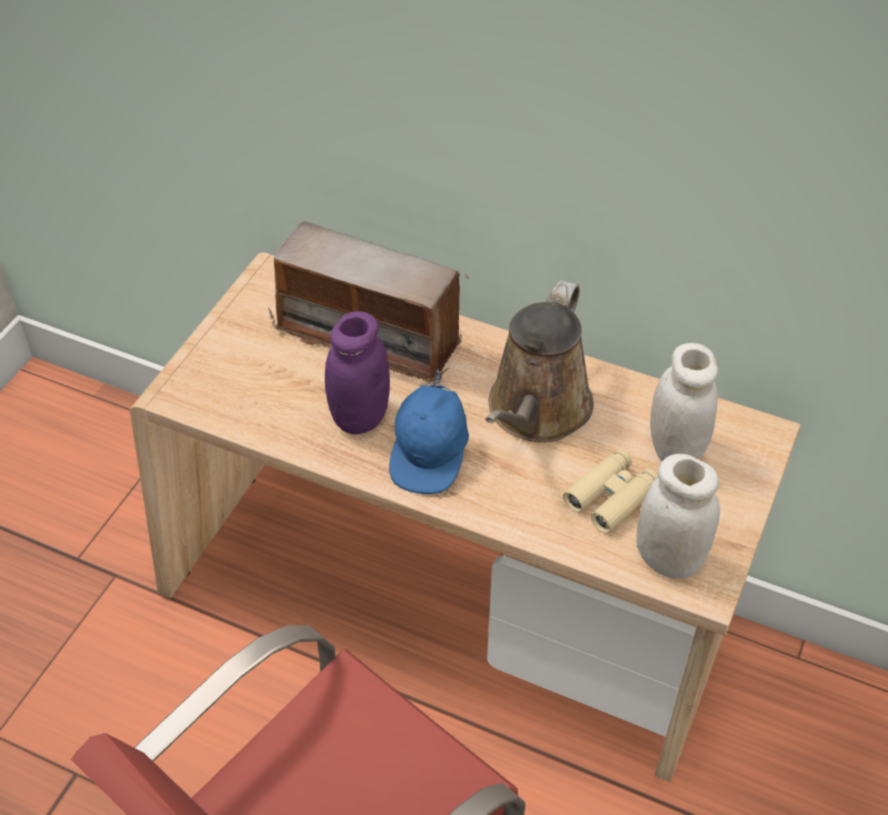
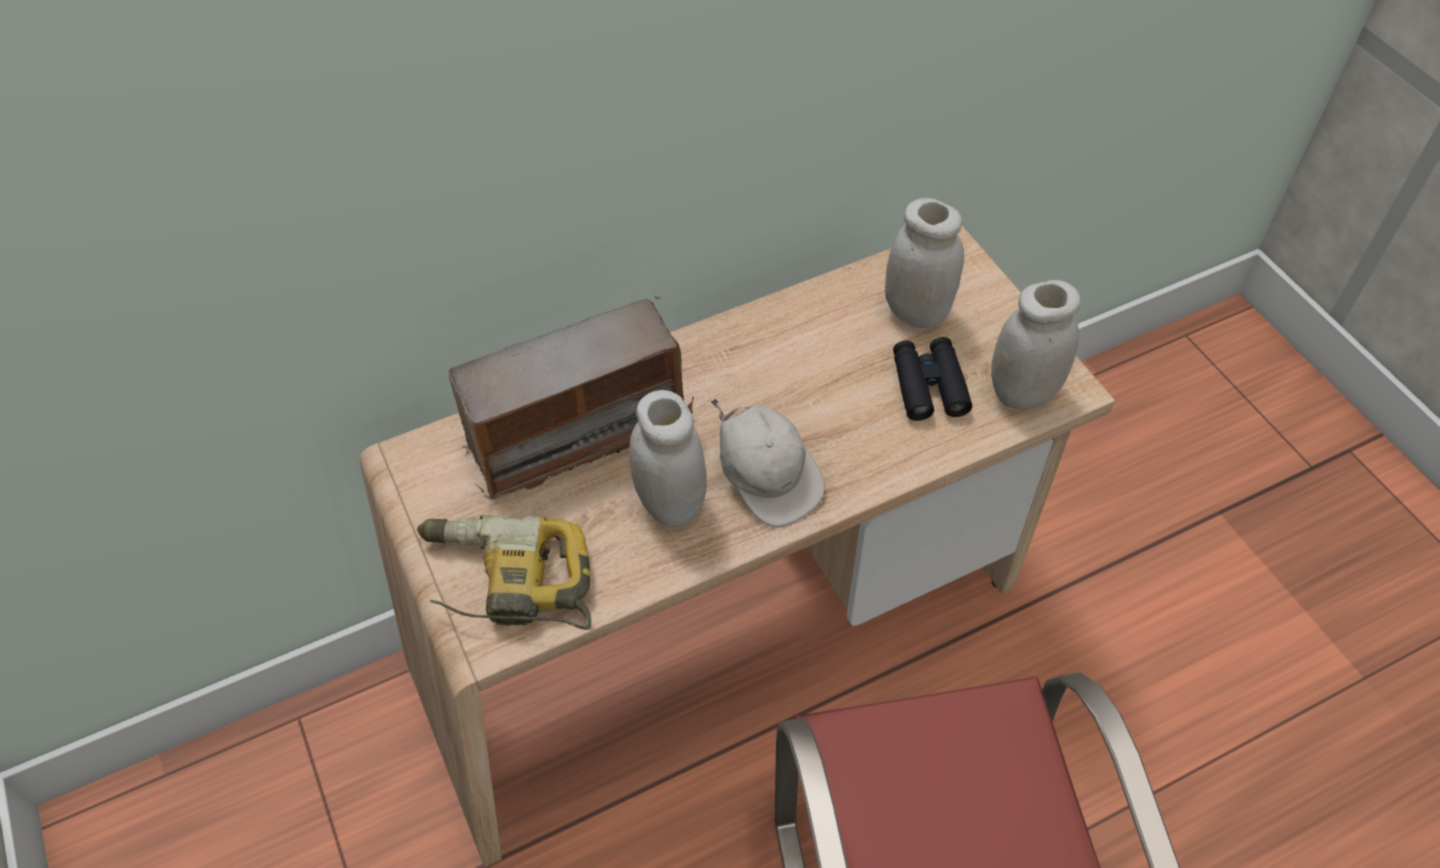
camera: 50 degrees left, 5 degrees up
(224, 376) = (506, 582): none -> power drill
(360, 417) = (671, 503): purple jar -> white jar
(431, 454) = (767, 478): blue cap -> white cap
(536, 412) = (791, 373): brown watering can -> none
(611, 497) = (929, 385): beige binoculars -> black binoculars

